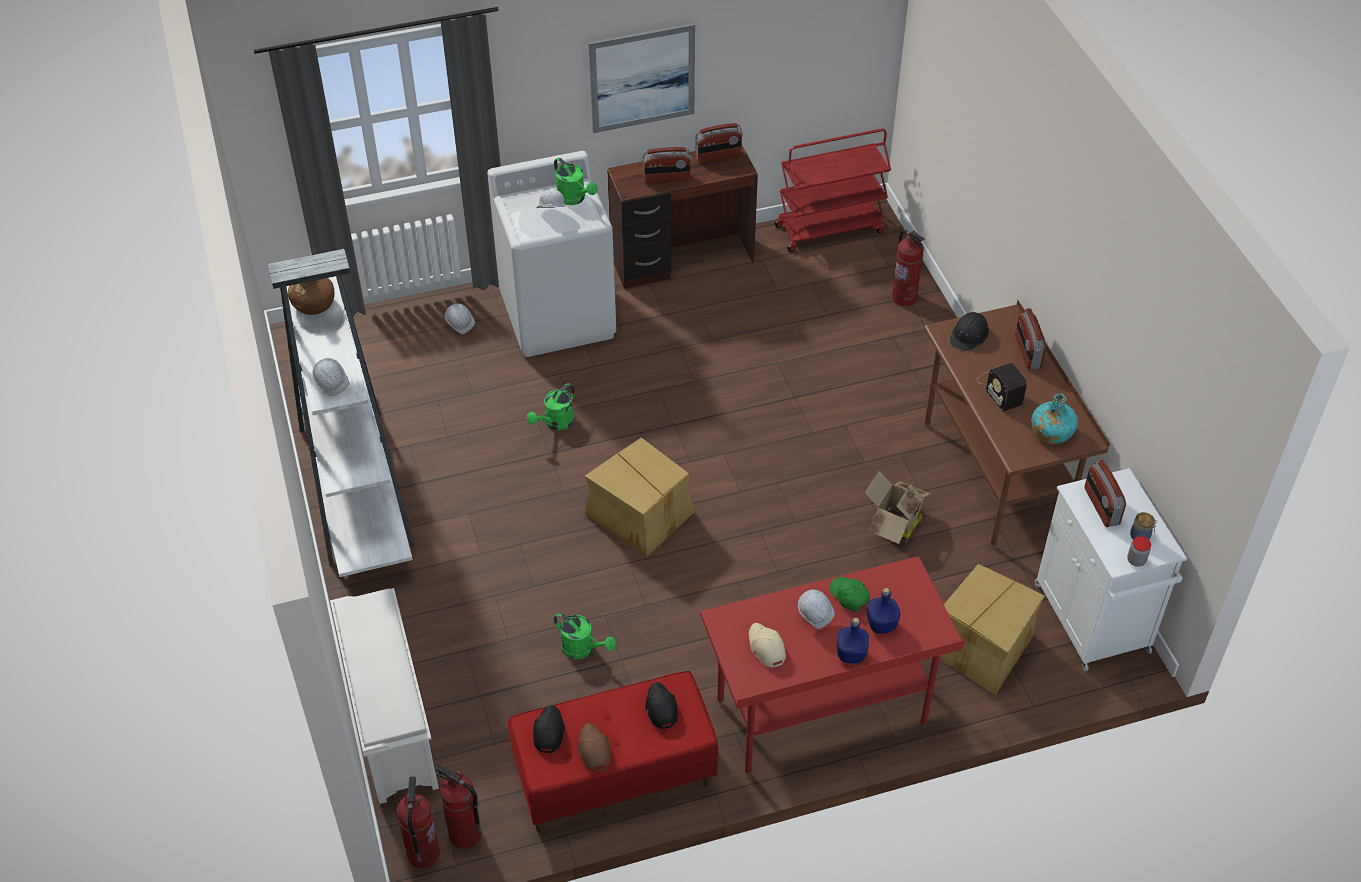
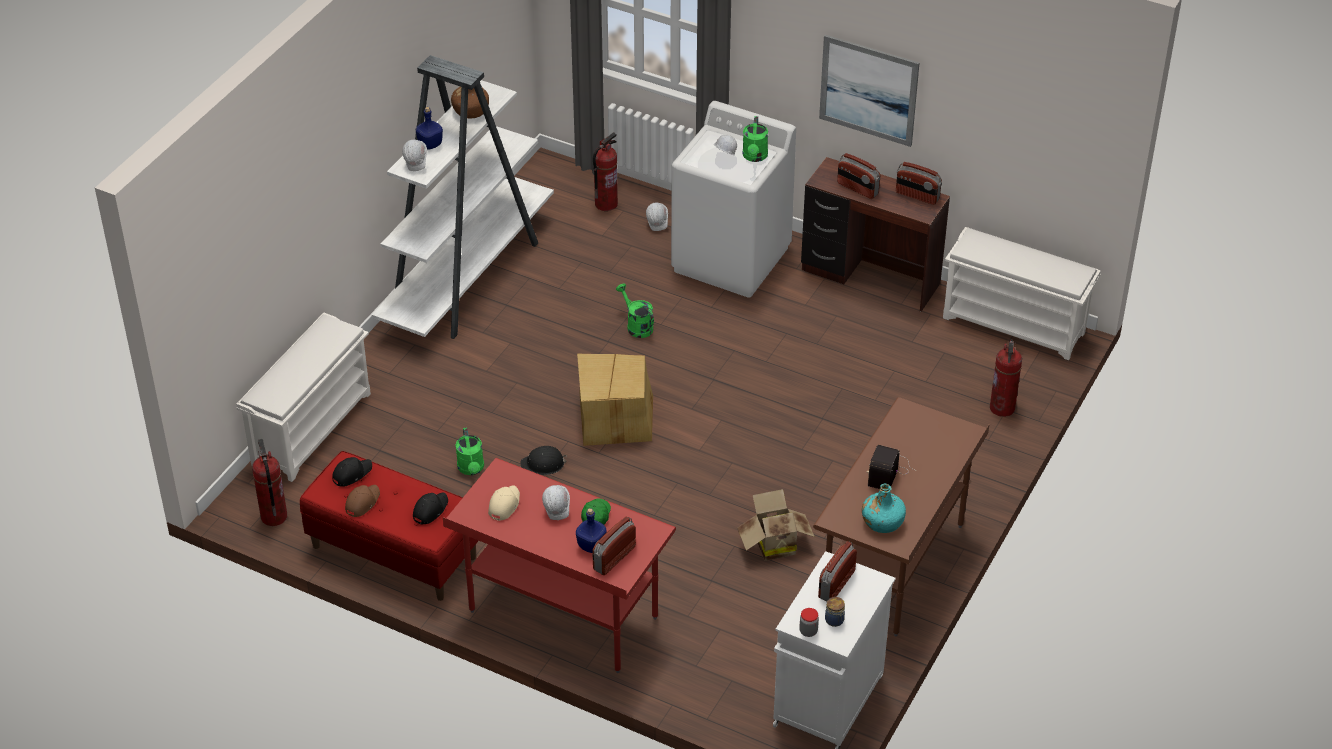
camera: 45 degrees right, 5 degrees down
(423, 854) = (240, 509): fire extinguisher -> fire extinguisher (606, 204)
(555, 423) = (636, 326): green watering can -> green watering can turned 60 degrees clockwise
(830, 228) = (1015, 325): red cart -> white shoe rack
(851, 655) = (547, 547): blue bottle -> blue bottle (430, 144)
(969, 335) = (920, 424): black hard hat -> black hard hat (543, 464)
(980, 645) = (724, 657): cardboard box -> none
(1027, 352) = (946, 463): radio -> radio (614, 558)

